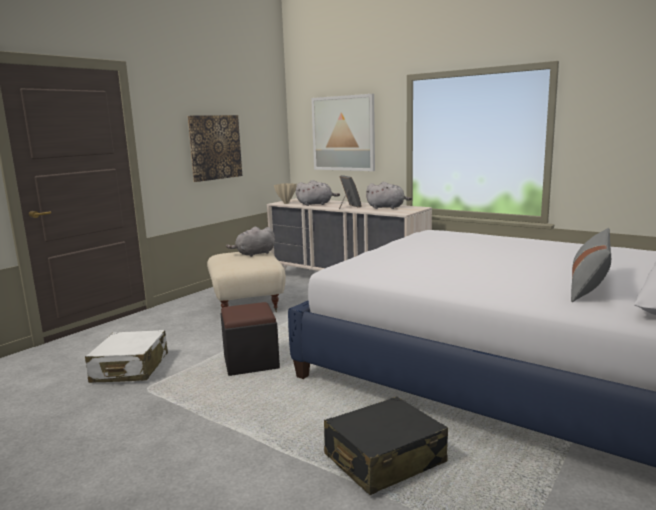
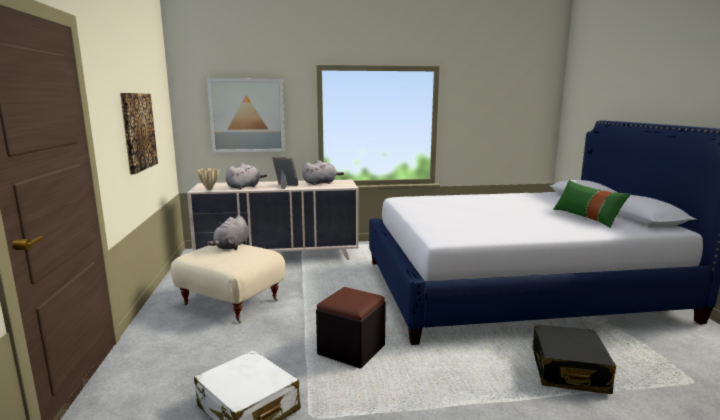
camera: 45 degrees left, 0 degrees up
(589, 286) = (586, 217): grey pillow -> green pillow

